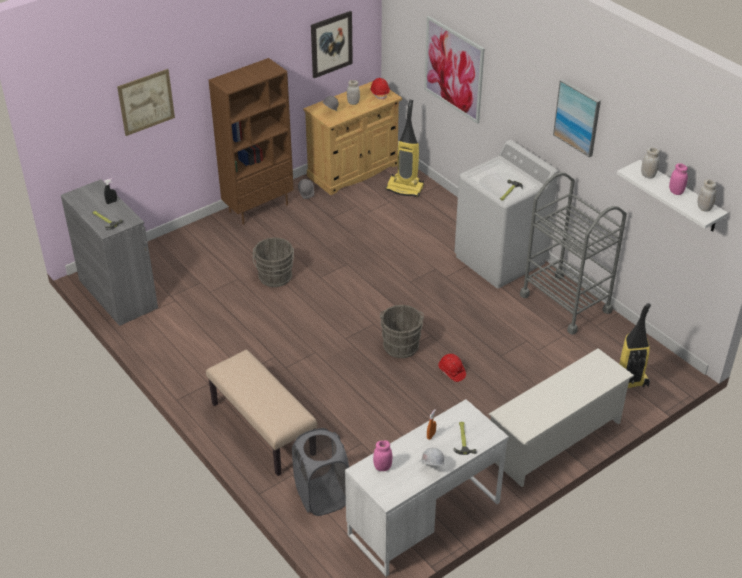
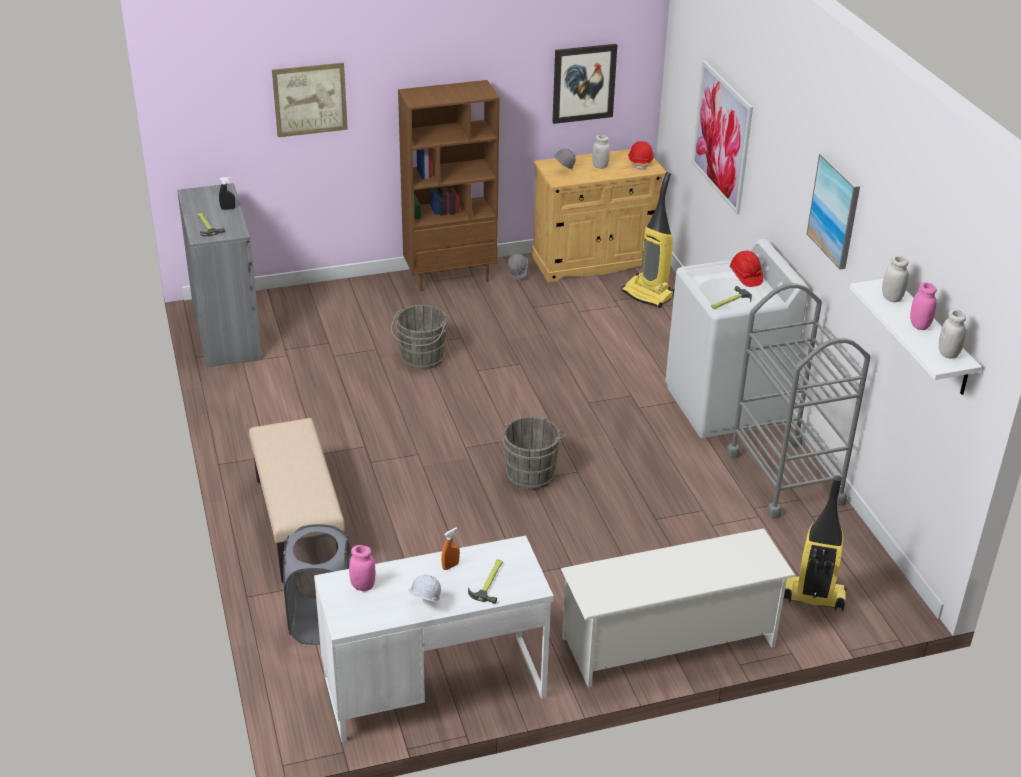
camera: 20 degrees right, 5 degrees down
(451, 372) = (578, 522): red hard hat -> red hard hat (745, 277)

